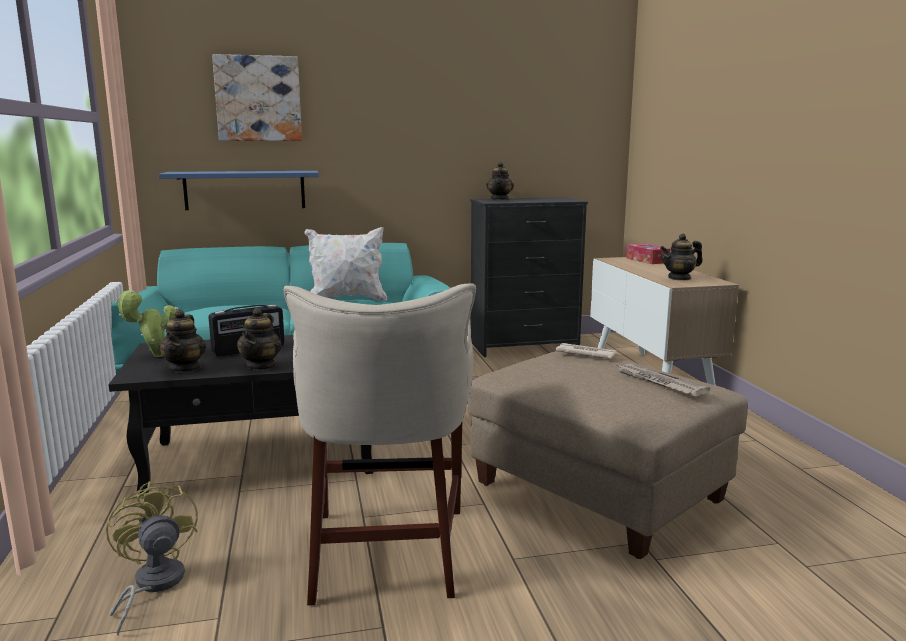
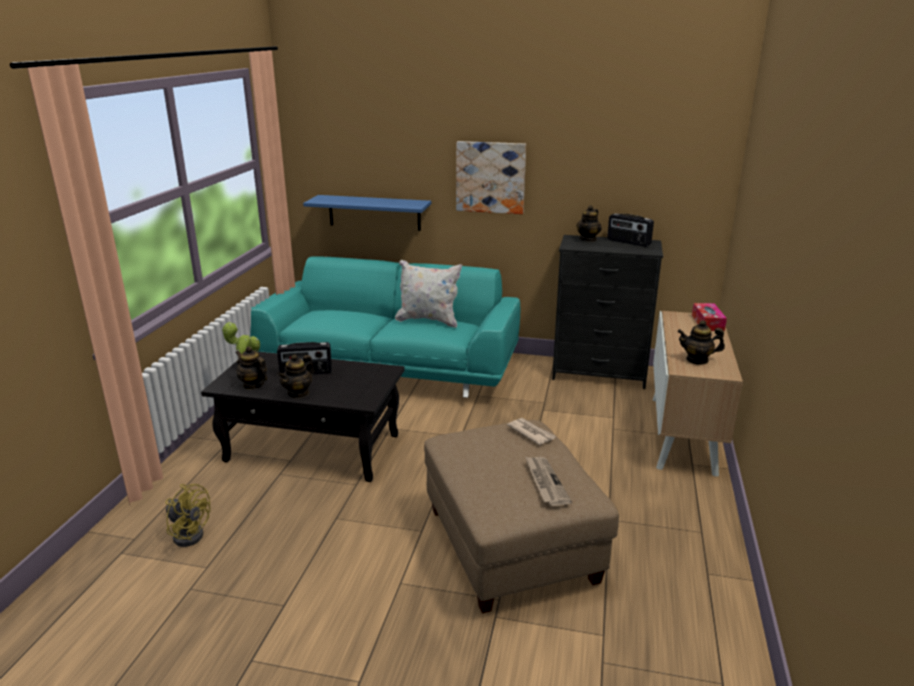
camera: 25 degrees right, 10 degrees up
(152, 585) = (189, 533): yellow fan -> yellow fan turned 120 degrees clockwise
(185, 368) = (253, 385): teapot -> teapot turned 105 degrees clockwise
(258, 98) = (386, 139): picture -> picture (490, 177)
(387, 550) = (329, 550): beige stool -> none
(541, 198) = (628, 242): none -> radio

